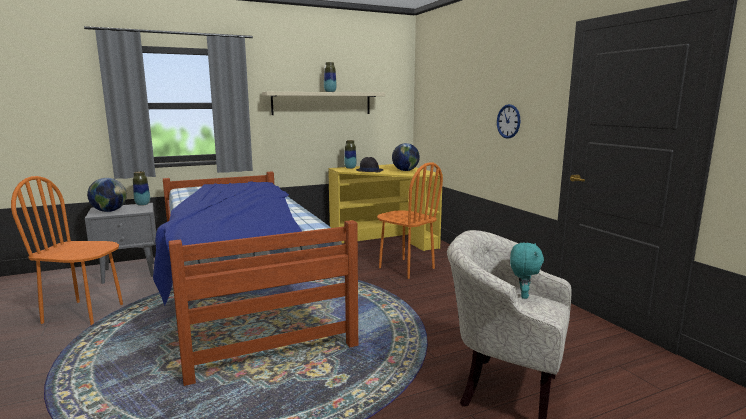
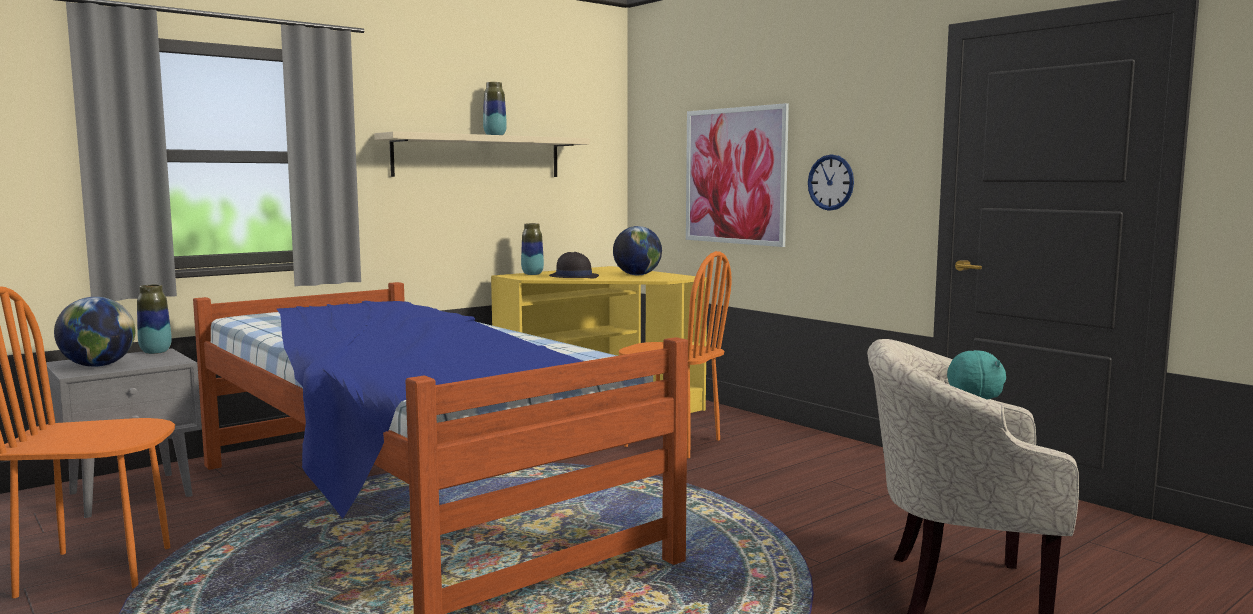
camera: 15 degrees left, 5 degrees down
(462, 115) = (735, 176): none -> picture

